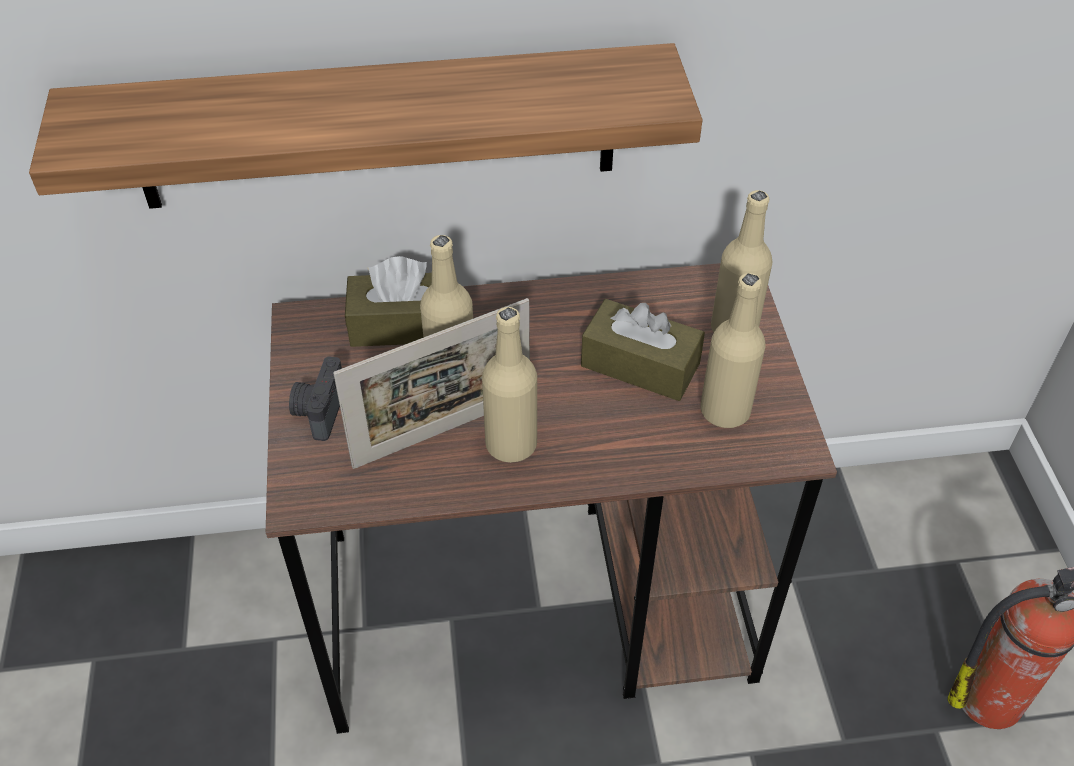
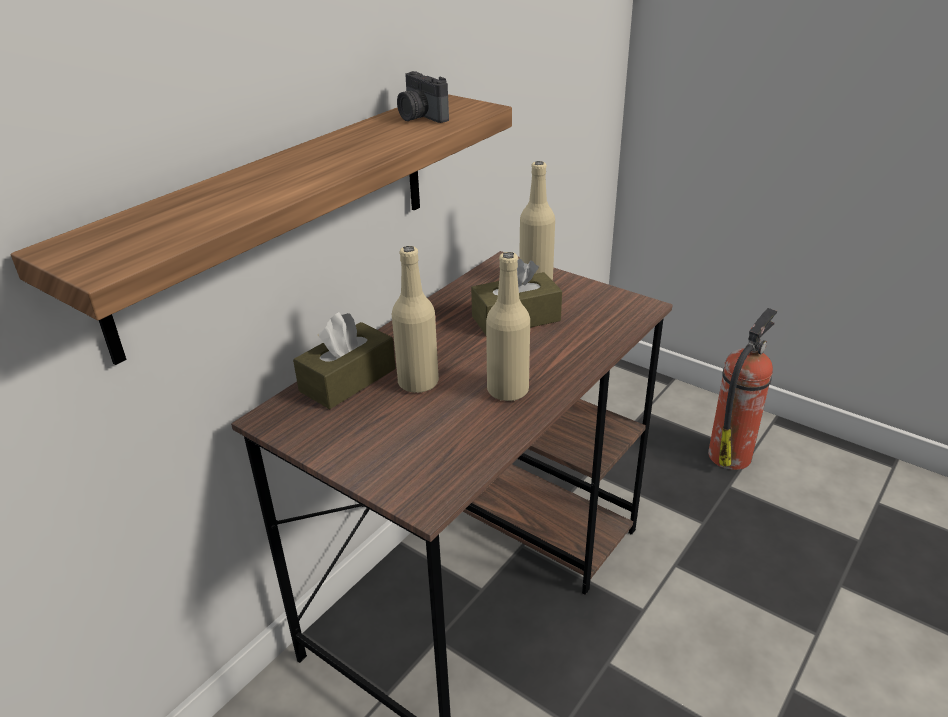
camera: 45 degrees left, 15 degrees down
(318, 411) = (361, 452): camera -> camera (420, 117)
(443, 431) = (458, 410): picture frame -> none
(725, 411) = (587, 312): beige bottle -> none

